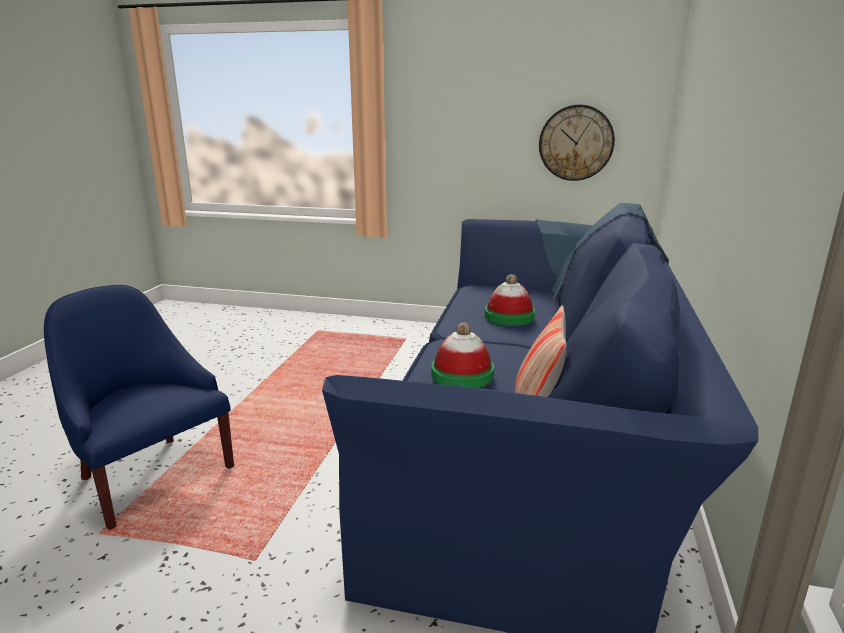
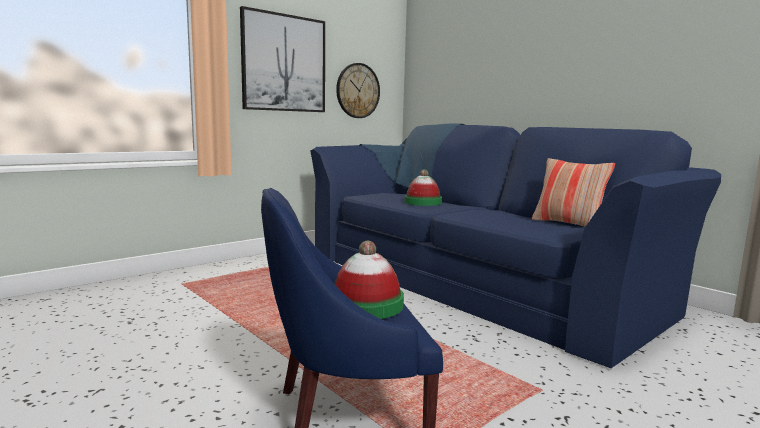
camera: 55 degrees left, 10 degrees down
(462, 374) = (503, 221): hat -> hat (366, 305)
(464, 115) = (284, 63): none -> picture

